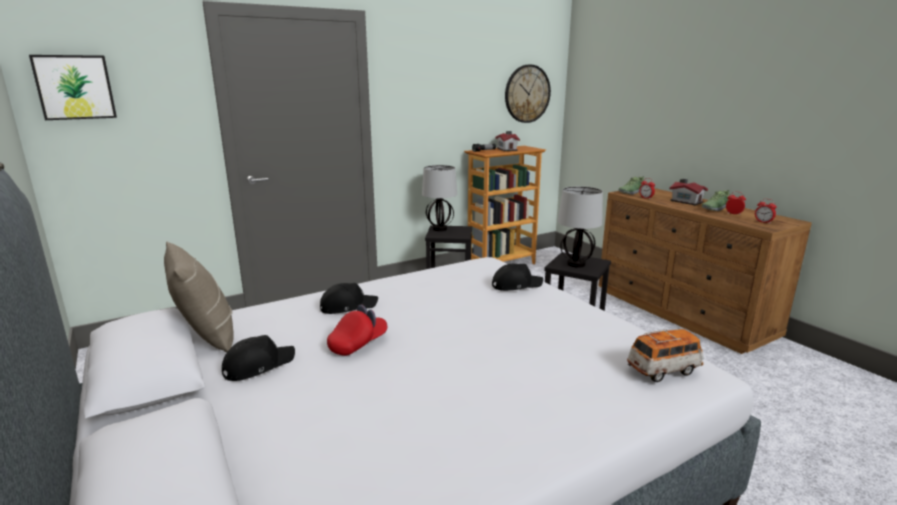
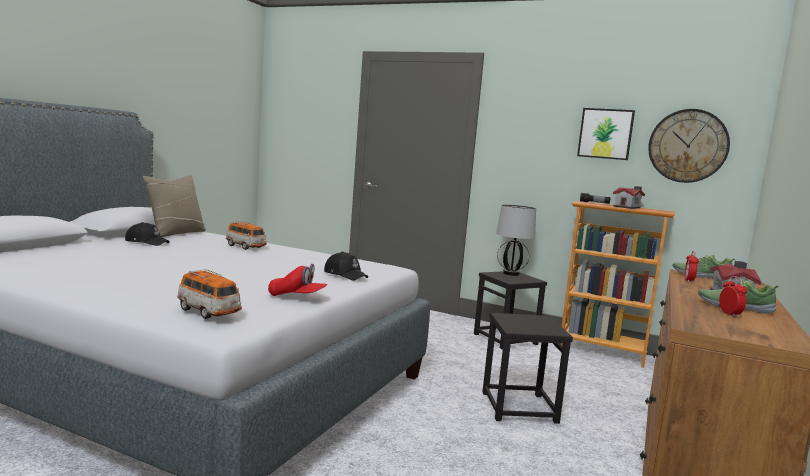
camera: 55 degrees right, 10 degrees down
(75, 87) = (287, 106): picture -> picture (605, 134)
(347, 306) = (245, 247): black cap -> toy car
(358, 344) = (190, 253): red cap -> red cap (297, 297)
(575, 264) = (523, 322): table lamp -> none
(763, 222) = (725, 326): alarm clock -> none

